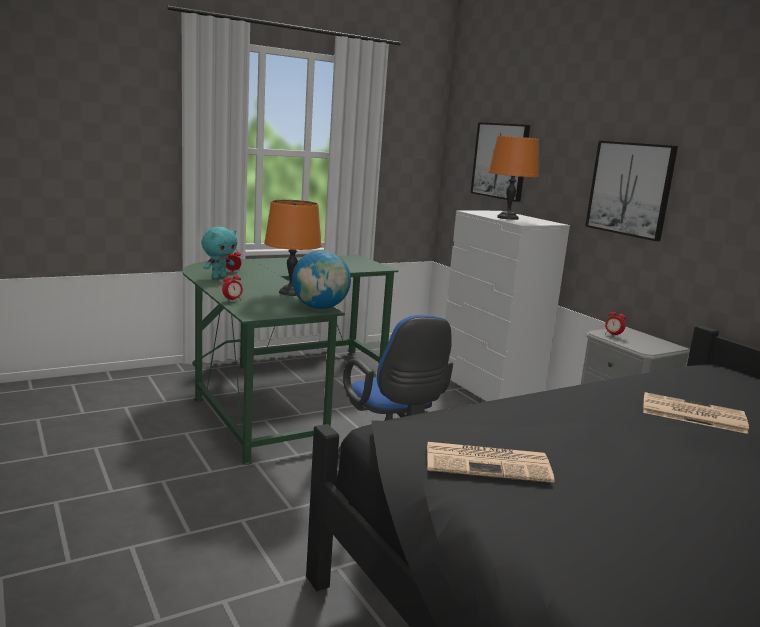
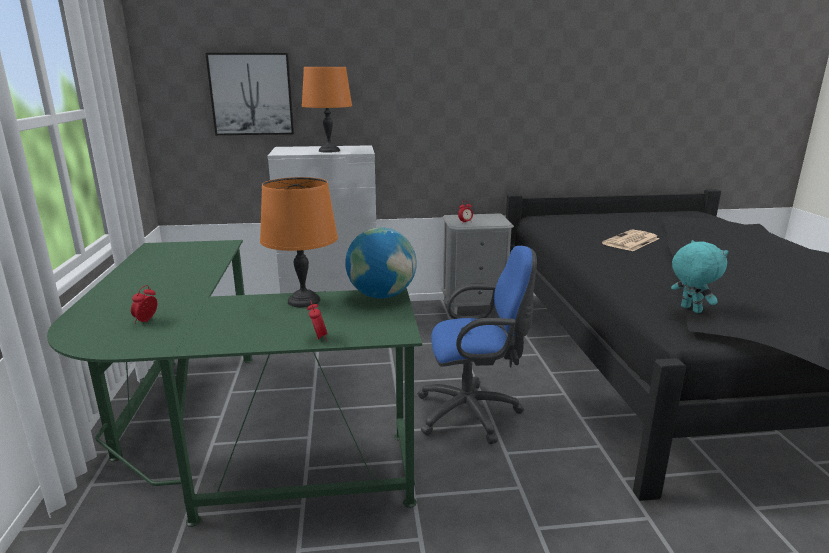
camera: 65 degrees left, 5 degrees up
(219, 277) = (176, 334): turquoise plush toy -> turquoise plush toy (689, 309)
(489, 463) = (756, 306): newspaper -> none
(630, 189) = (424, 104): picture -> none

